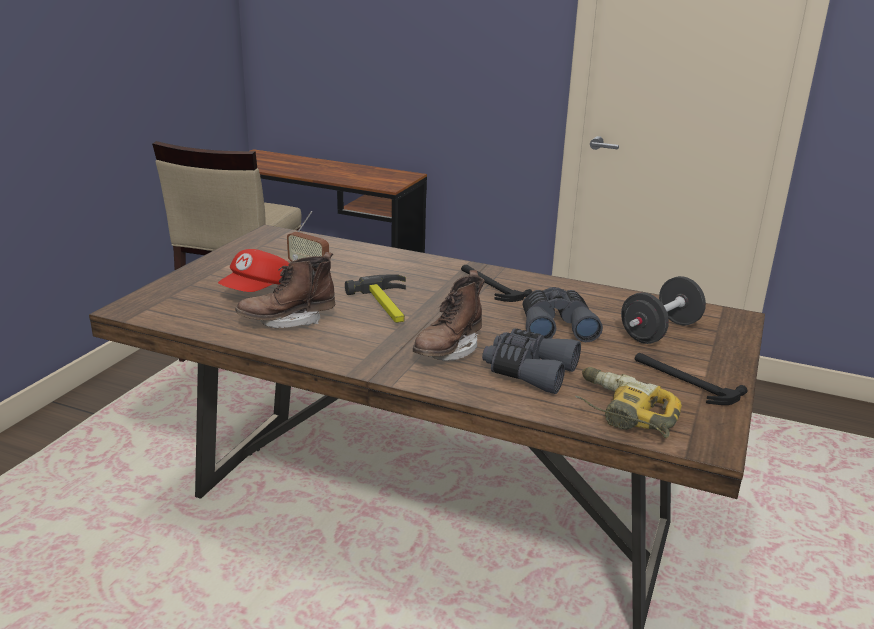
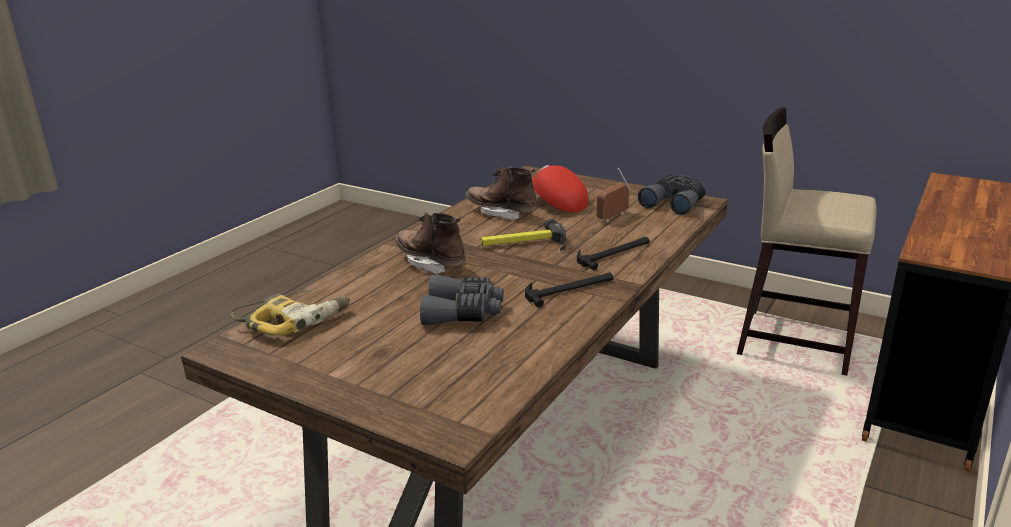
camera: 100 degrees right, 0 degrees up
(288, 321) = (501, 213): brown boot -> brown boot turned 45 degrees counterclockwise
(528, 371) = (381, 290): grey binoculars -> grey binoculars (674, 203)
(660, 332) = (432, 368): black dumbbell -> none
(683, 381) = (325, 359): hammer -> hammer (614, 253)

